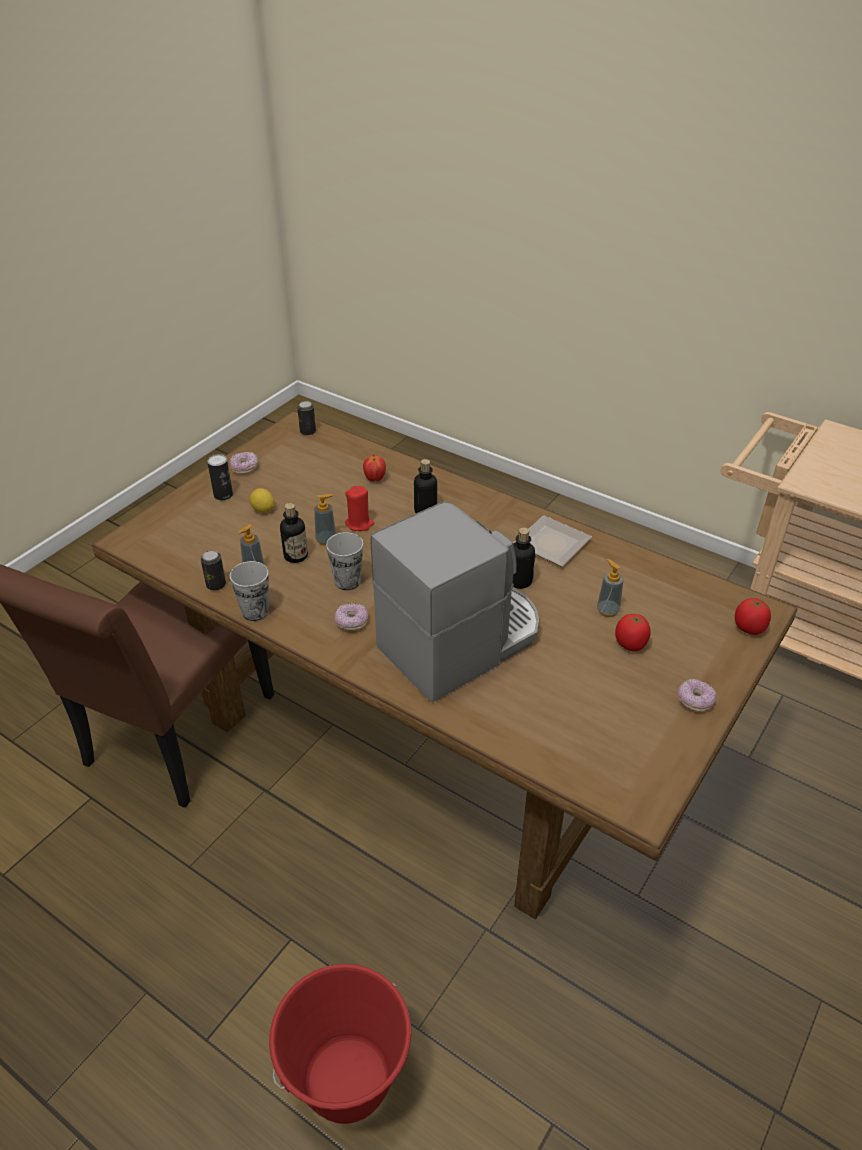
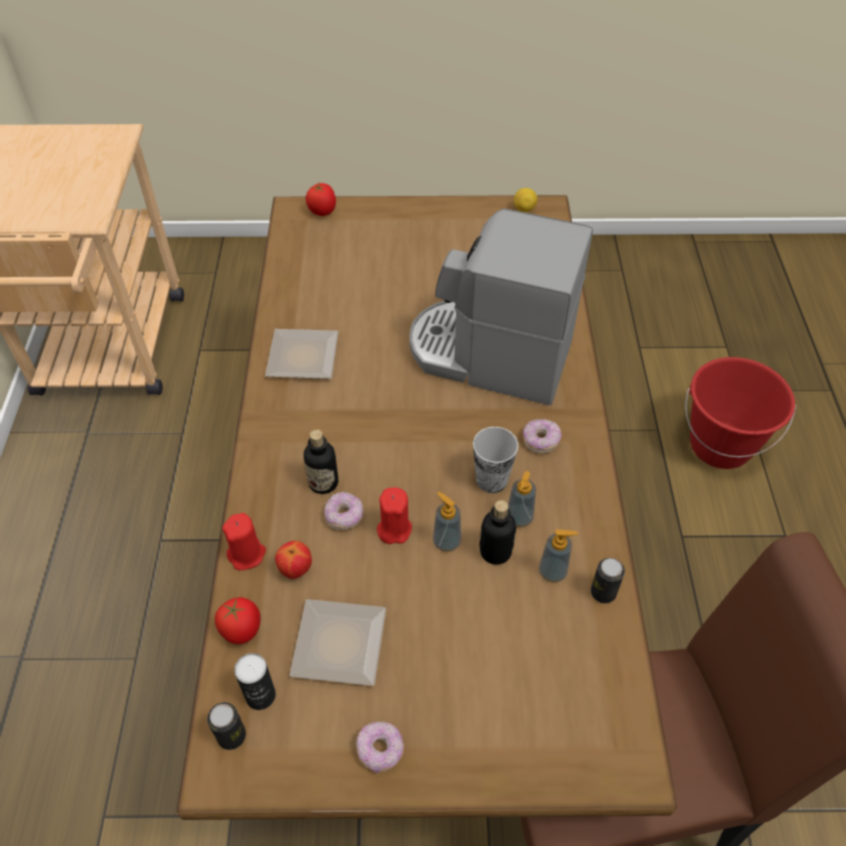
camera: 125 degrees left, 10 degrees up
(223, 495) = (457, 725): can -> can (260, 695)
(255, 611) = (601, 526): cup -> none
(263, 510) = (448, 649): lemon -> lemon (524, 209)
(312, 475) = (336, 647): none -> plate
(405, 467) = (247, 554): none -> red candle
(519, 581) = (378, 355): bottle -> none
(607, 610) = (369, 288): soap dispenser -> soap dispenser (519, 518)
(630, 644) = (398, 262): tomato -> tomato (242, 629)
(695, 701) = (429, 215): donut -> donut (344, 516)

